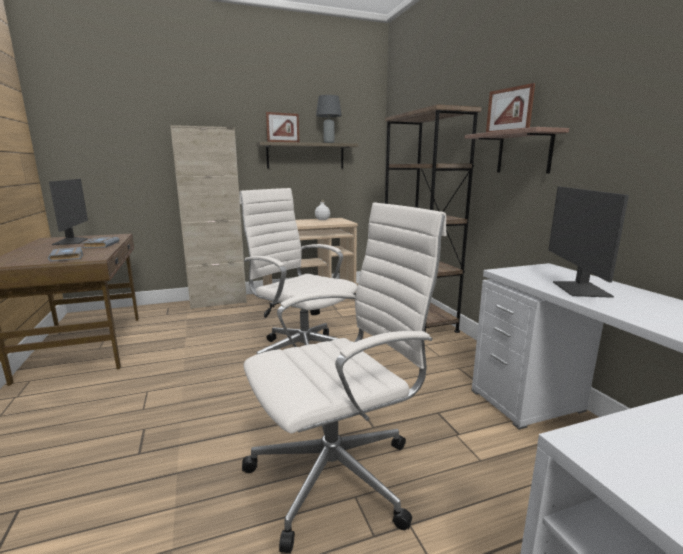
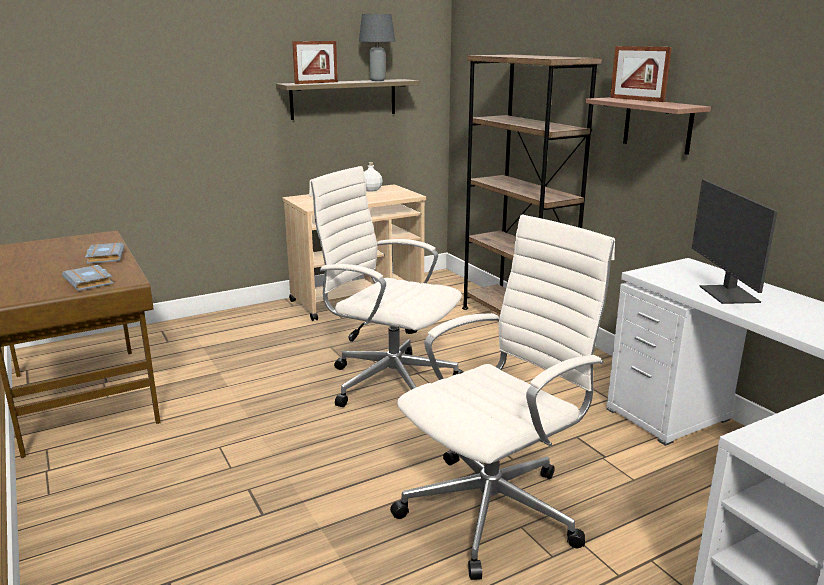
camera: 10 degrees left, 5 degrees up
(71, 241) = (51, 252): monitor -> none
(218, 302) = (231, 317): beige cabinet -> none

